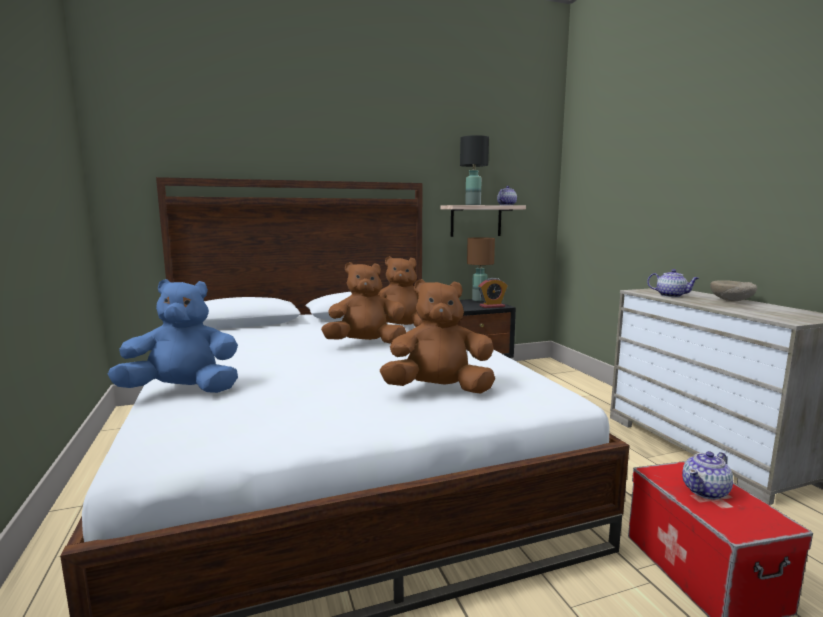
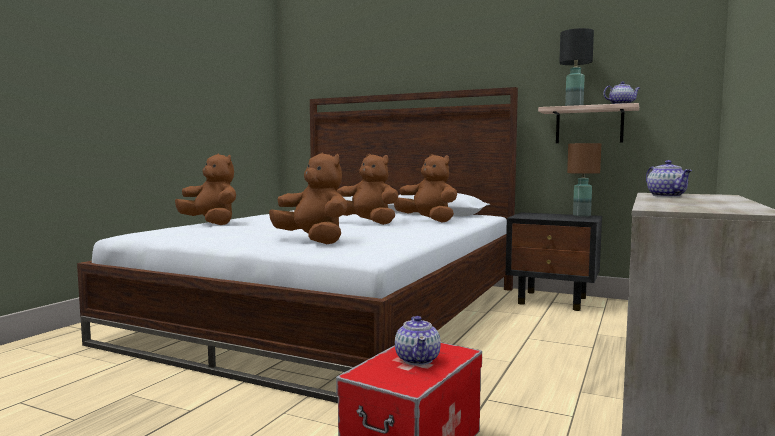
camera: 45 degrees right, 5 degrees down
(183, 391) = (211, 223): blue plush toy -> brown plush toy
(492, 306) = (572, 219): alarm clock -> none
(706, 491) = (418, 359): teapot -> teapot turned 105 degrees counterclockwise
(731, 301) = (716, 201): beige bowl -> none

